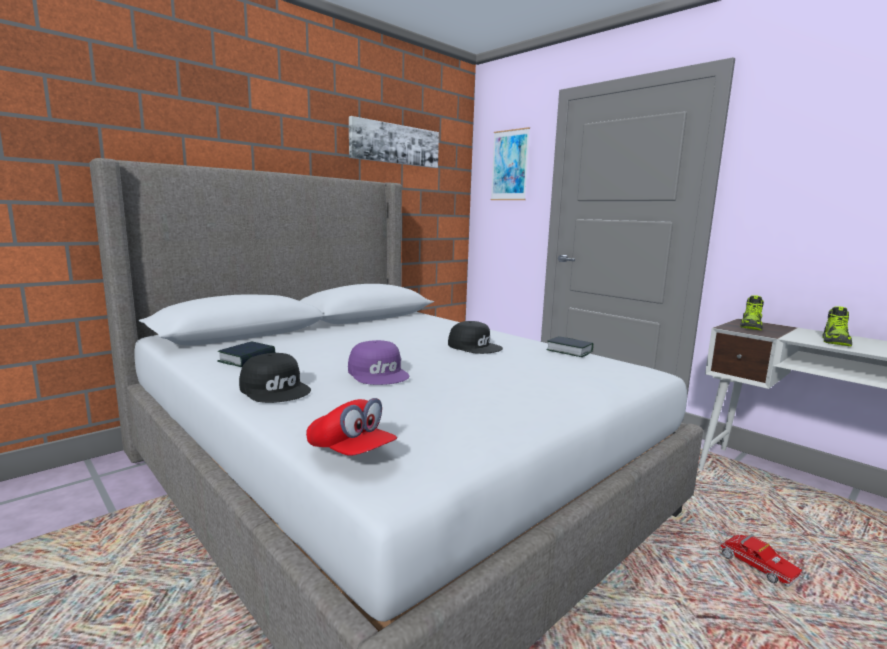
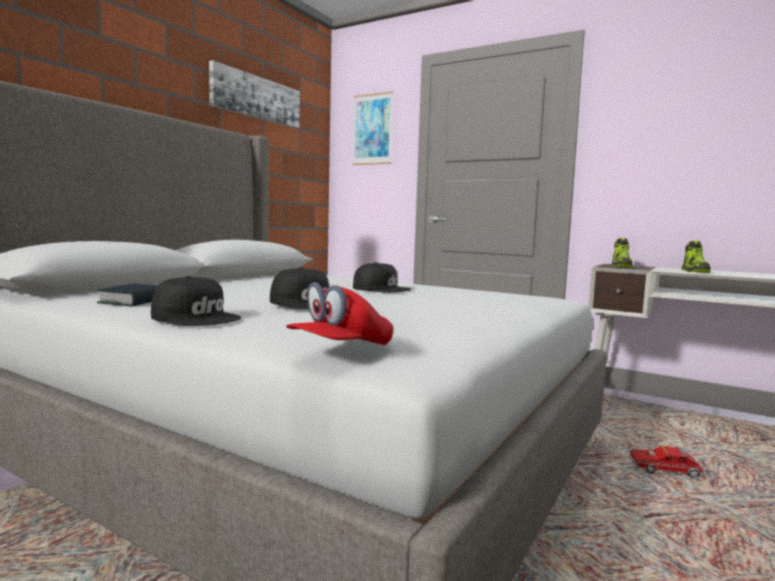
camera: 15 degrees left, 5 degrees down
(351, 452) = (341, 349): red cap -> red cap turned 105 degrees clockwise
(379, 373) = (306, 303): purple cap -> black cap
(569, 351) = (474, 290): book -> none
(753, 566) = (668, 472): toy truck -> toy truck turned 150 degrees clockwise

